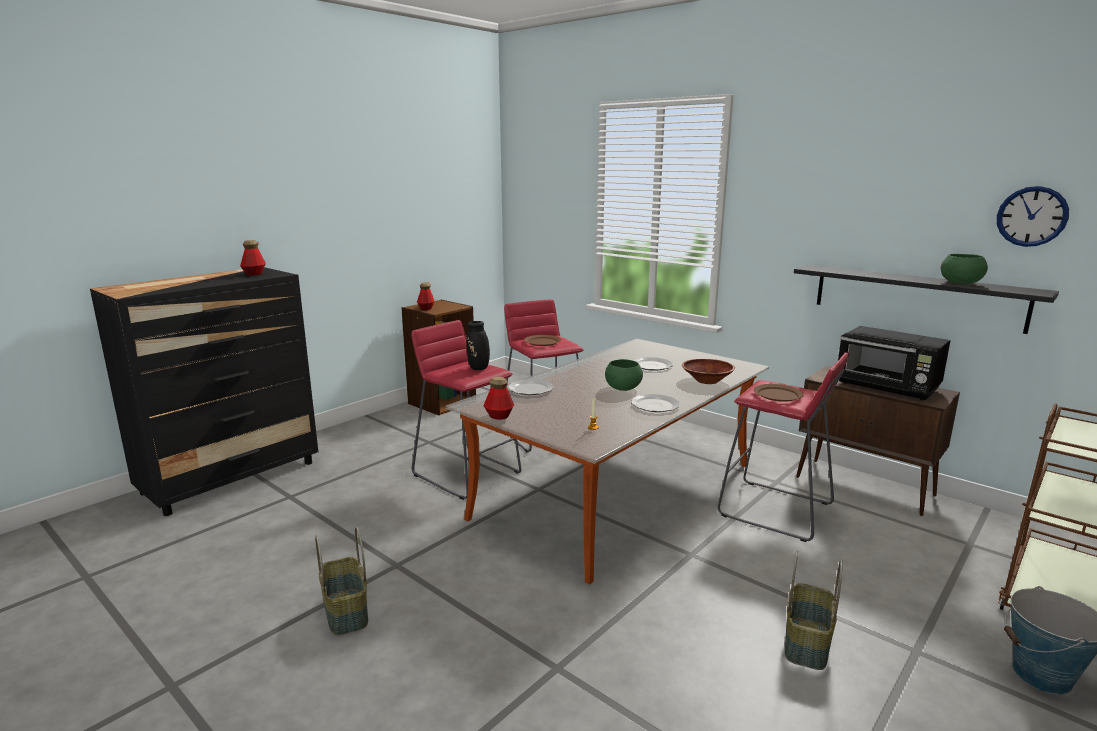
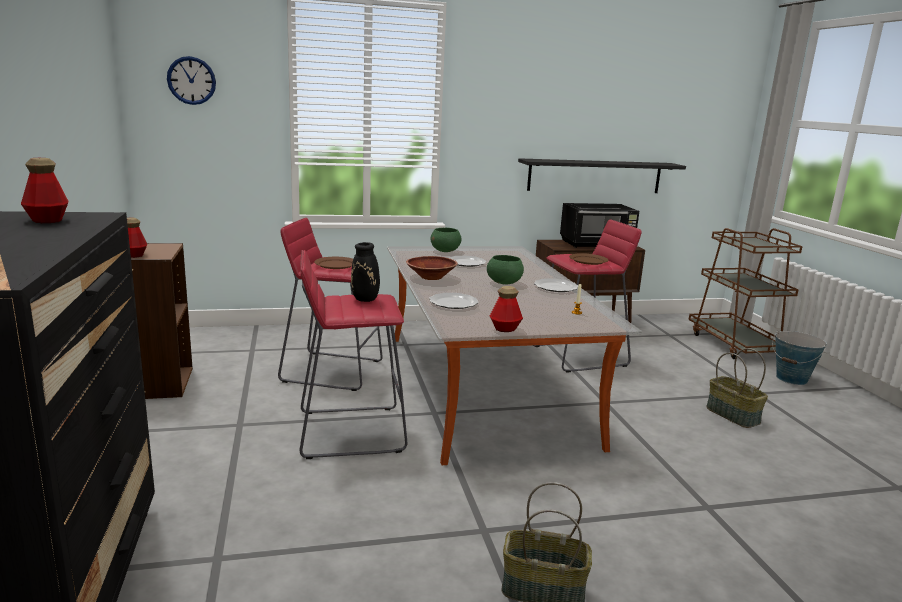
camera: 55 degrees left, 0 degrees up
(707, 381) = (527, 264): brown bowl -> brown bowl (431, 277)
(961, 283) = (630, 162): green bowl -> green bowl (445, 251)
(1031, 216) = (657, 115): wall clock -> wall clock (191, 80)

